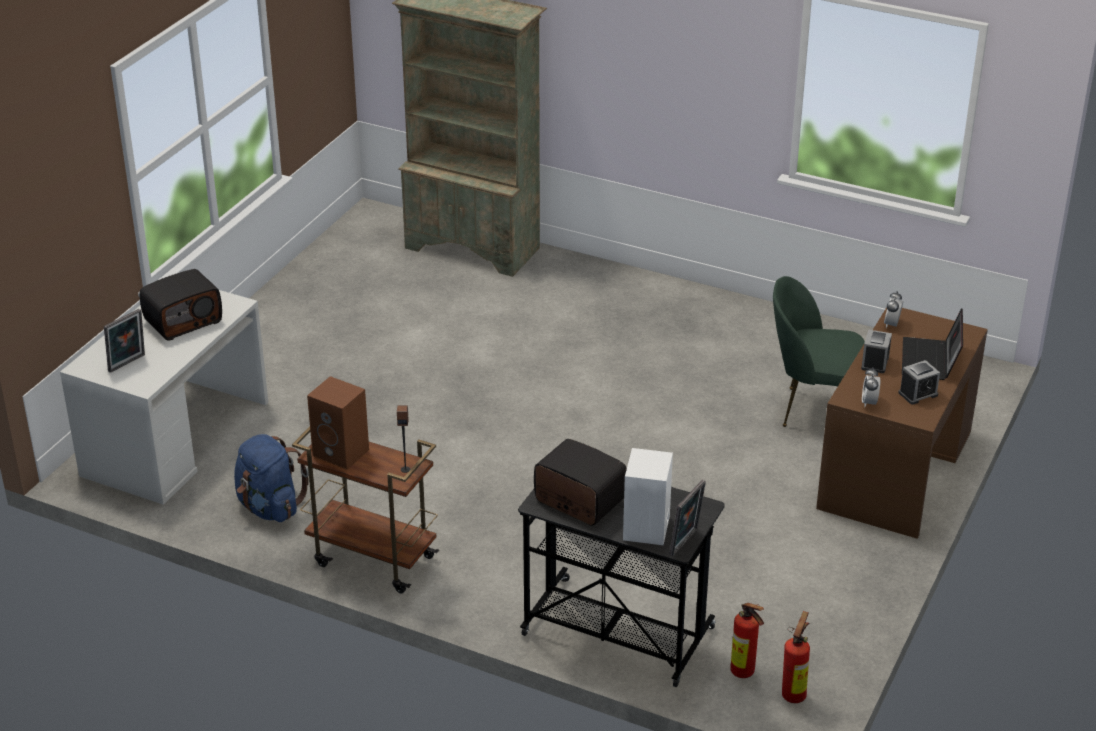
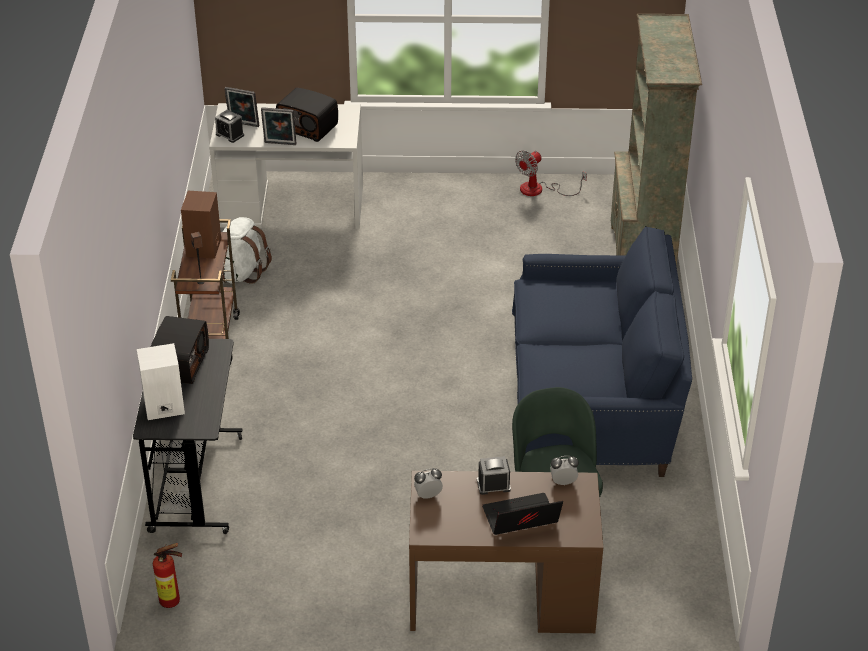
camera: 65 degrees right, 5 degrees up
(269, 507) = (241, 272): blue backpack -> white backpack
(315, 272) = (540, 190): none -> fan
(663, 340) = (592, 399): none -> blue sofa
(686, 543) = (156, 431): picture frame -> picture frame (280, 144)
(744, 673) = (182, 566): fire extinguisher -> none
(918, 394) = (461, 523): alarm clock -> alarm clock (229, 135)

